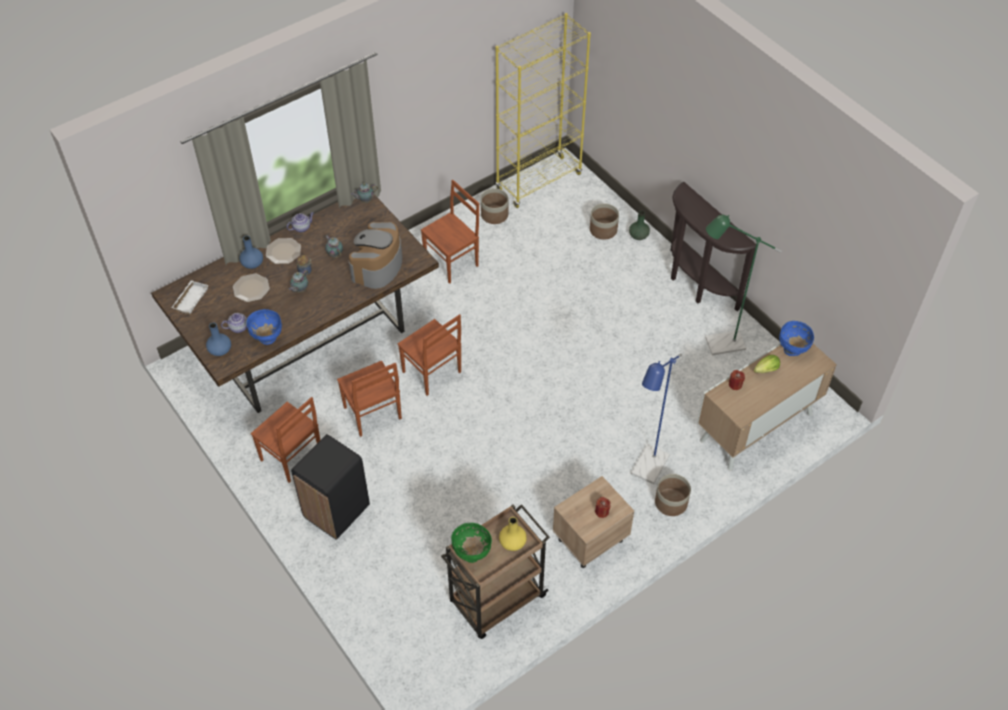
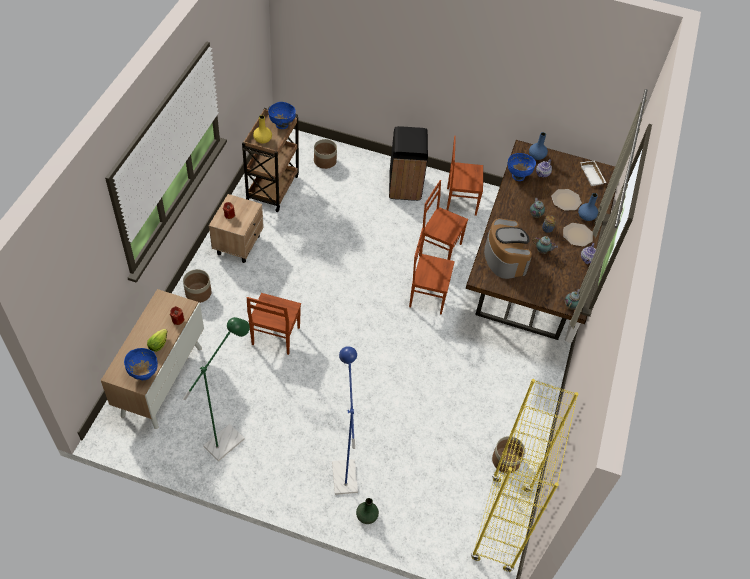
camera: 140 degrees right, 0 degrees up
(452, 262) = (495, 391): brown chair -> brown chair (275, 336)
(472, 553) = (282, 125): green bowl -> blue bowl
(603, 230) = (402, 502): planter -> planter (325, 161)
(647, 471) = (228, 305): blue floor lamp -> blue floor lamp (343, 470)
(695, 284) = (282, 490): brown console table -> none

